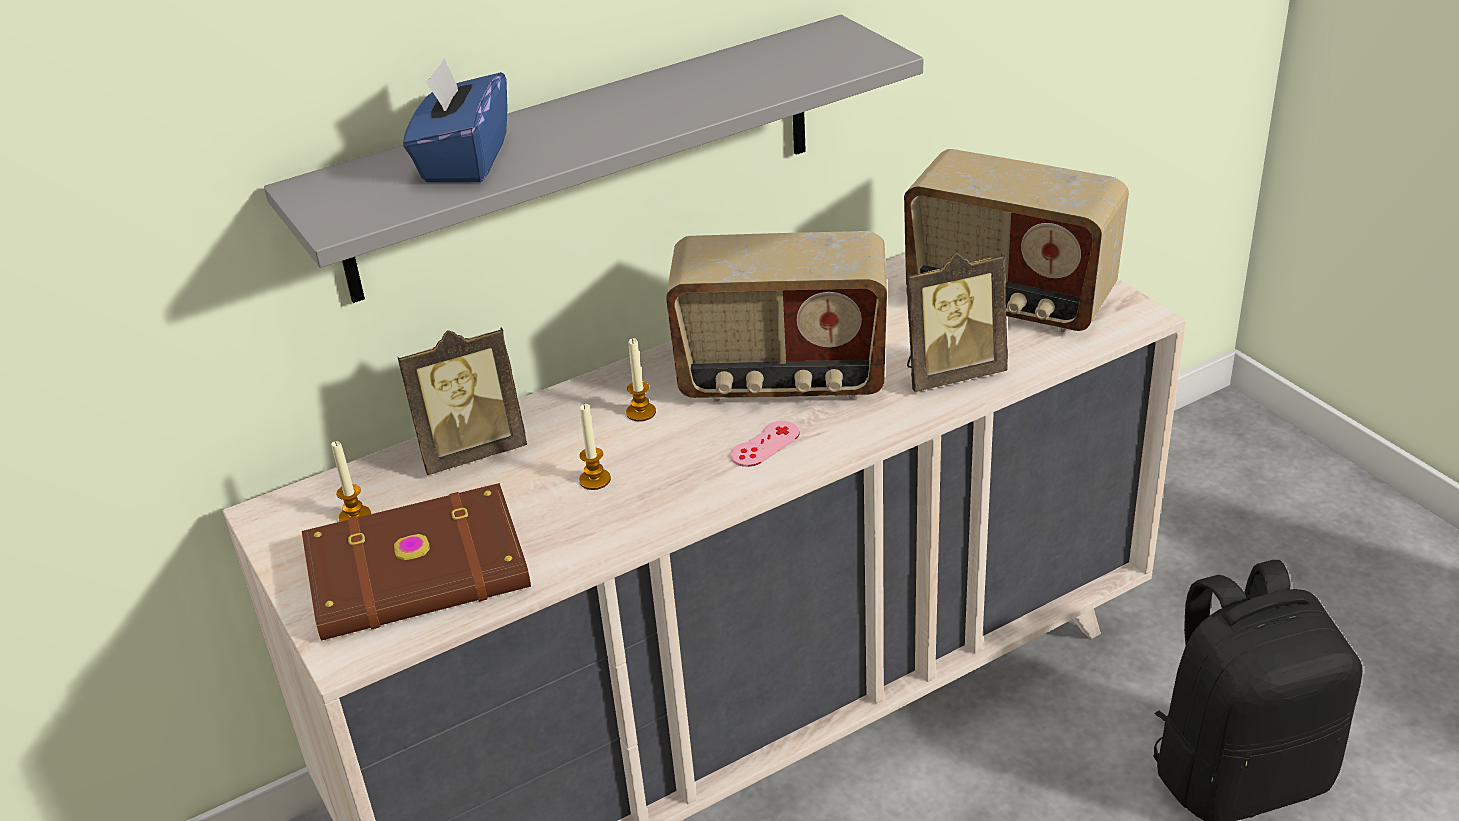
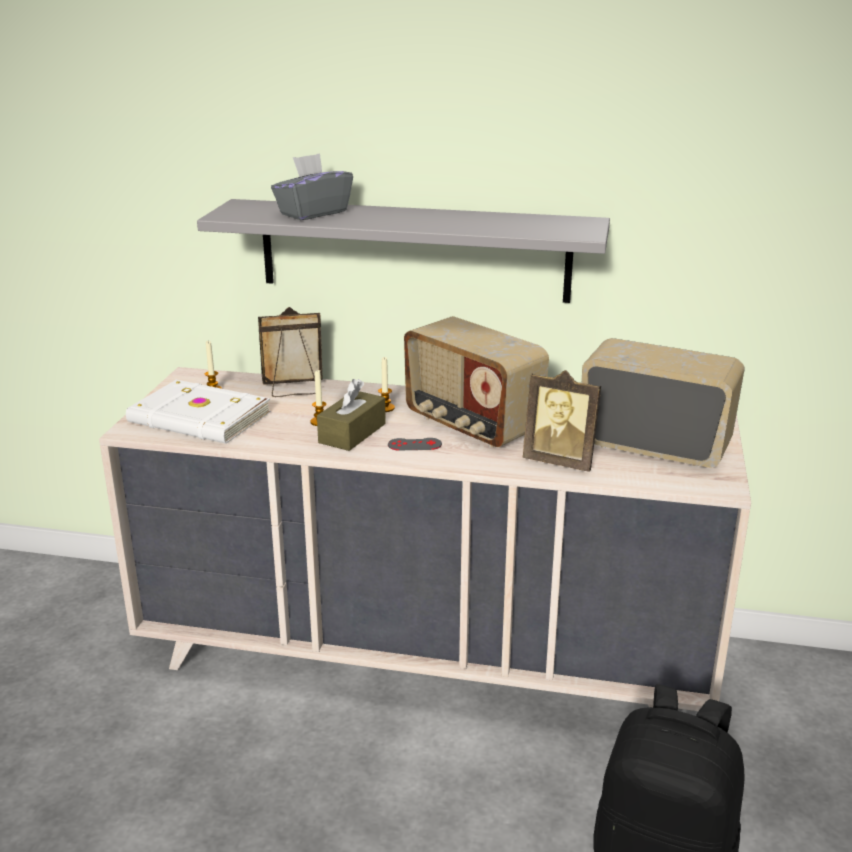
camera: 40 degrees right, 10 degrees down
(419, 572) = (199, 419): brown book -> white book
(464, 161) = (313, 213): blue tissue box -> grey tissue box
(471, 451) = (293, 389): picture frame -> picture frame turned 150 degrees clockwise
(664, 472) = (352, 433): none -> brown tissue box
(765, 444) = (414, 444): pink game controller -> grey game controller
(1008, 301) = (654, 447): radio -> radio turned 135 degrees clockwise

